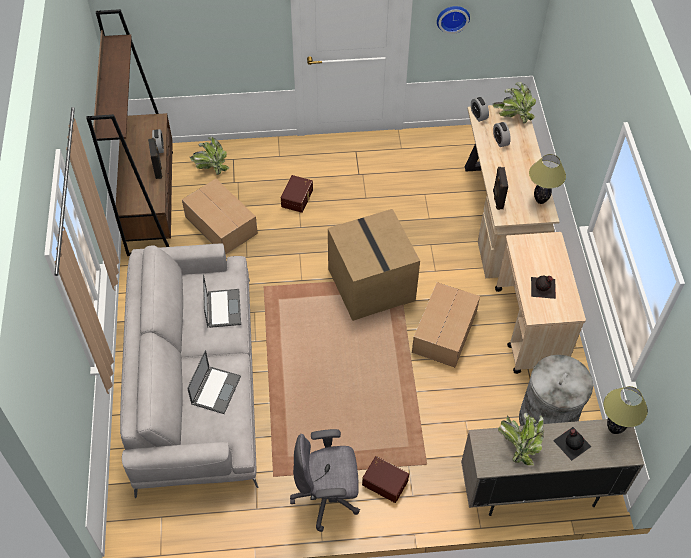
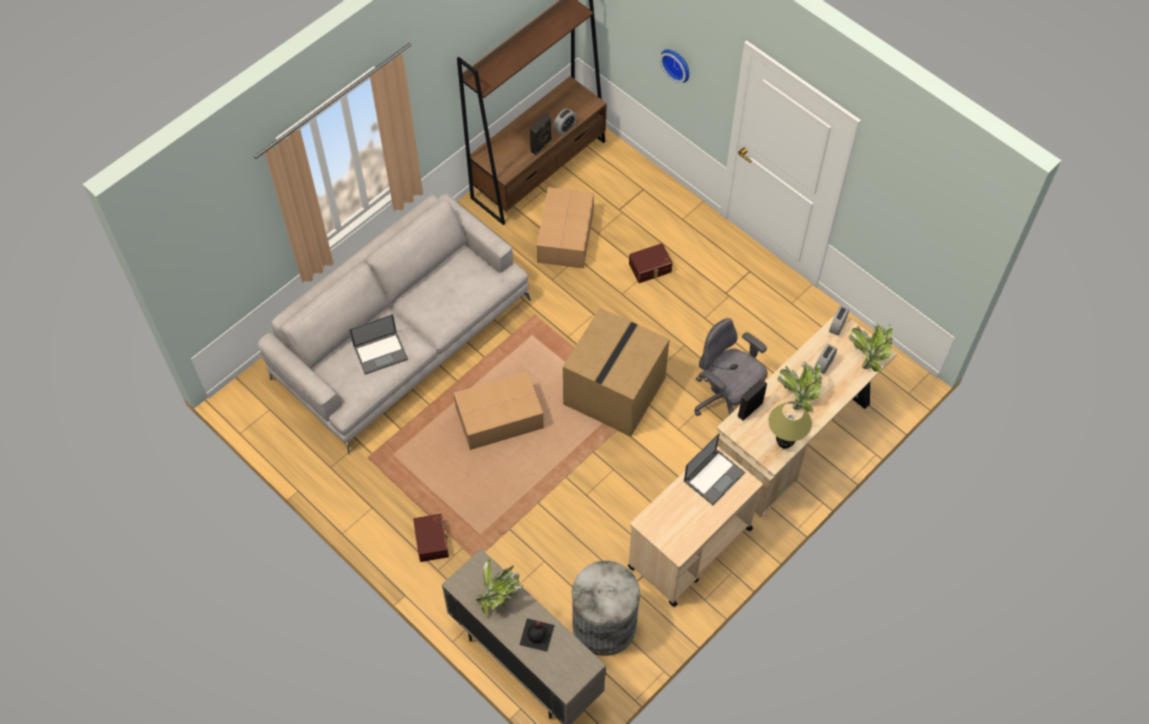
camera: 50 degrees right, 5 degrees up
(211, 166) = (618, 180): potted plant -> potted plant (798, 393)
(223, 308) = (458, 298): laptop -> laptop (714, 476)
(327, 497) = (382, 509): grey office chair -> grey office chair (725, 399)
(445, 331) = (621, 482): cardboard box -> cardboard box (501, 418)
(452, 17) = (882, 214): wall clock -> wall clock (677, 64)
(543, 288) = (682, 510): black bottle -> none
(614, 429) = (580, 659): table lamp -> none

